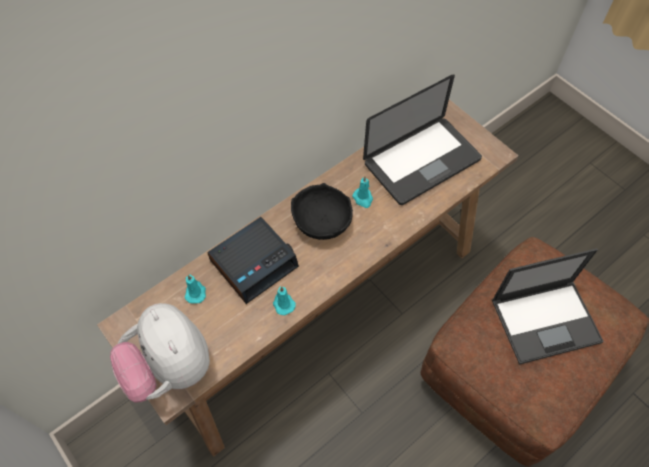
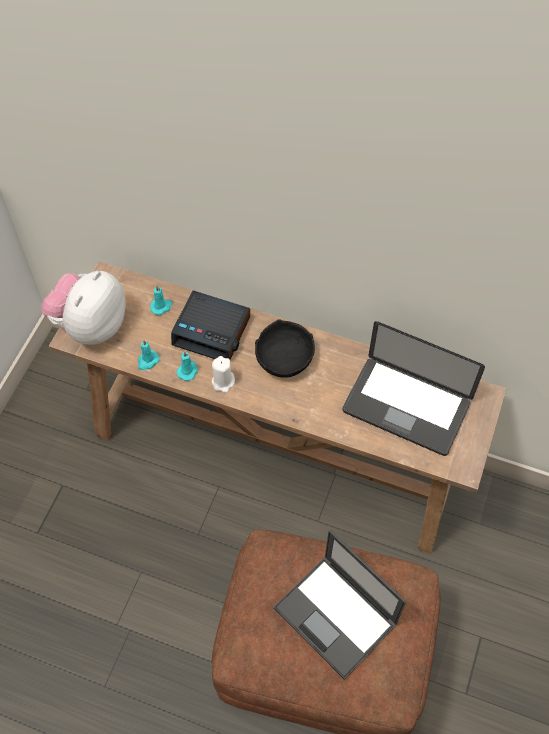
camera: 60 degrees right, 0 degrees up
(314, 280) = (223, 382): none -> white candle
(363, 198) = (330, 378): turquoise candle -> turquoise candle (147, 361)

